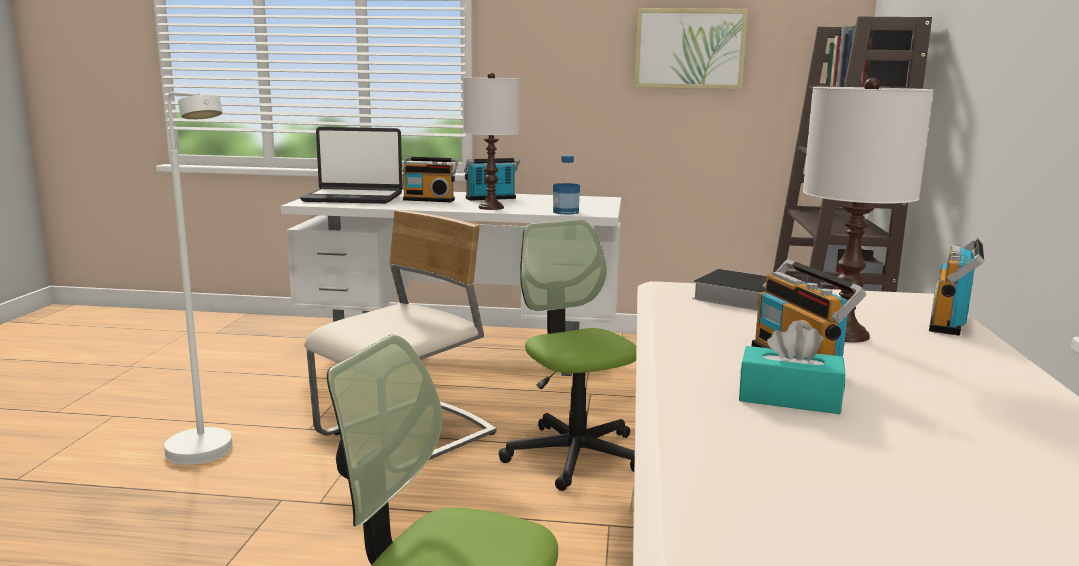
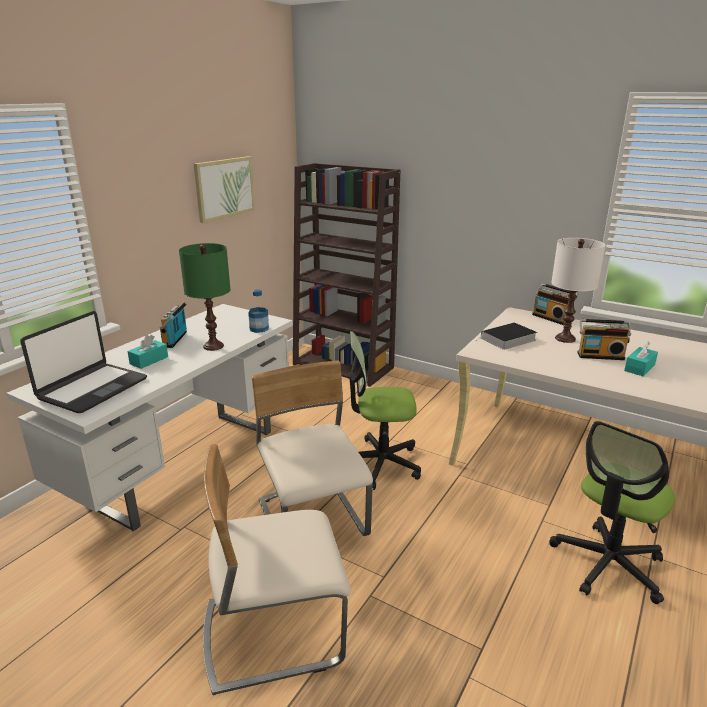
camera: 65 degrees left, 10 degrees up
(208, 456) = (273, 632): white floor lamp -> beige chair
(429, 200) = (149, 360): radio -> turquoise tissue box
(491, 207) = (214, 346): white table lamp -> green table lamp

